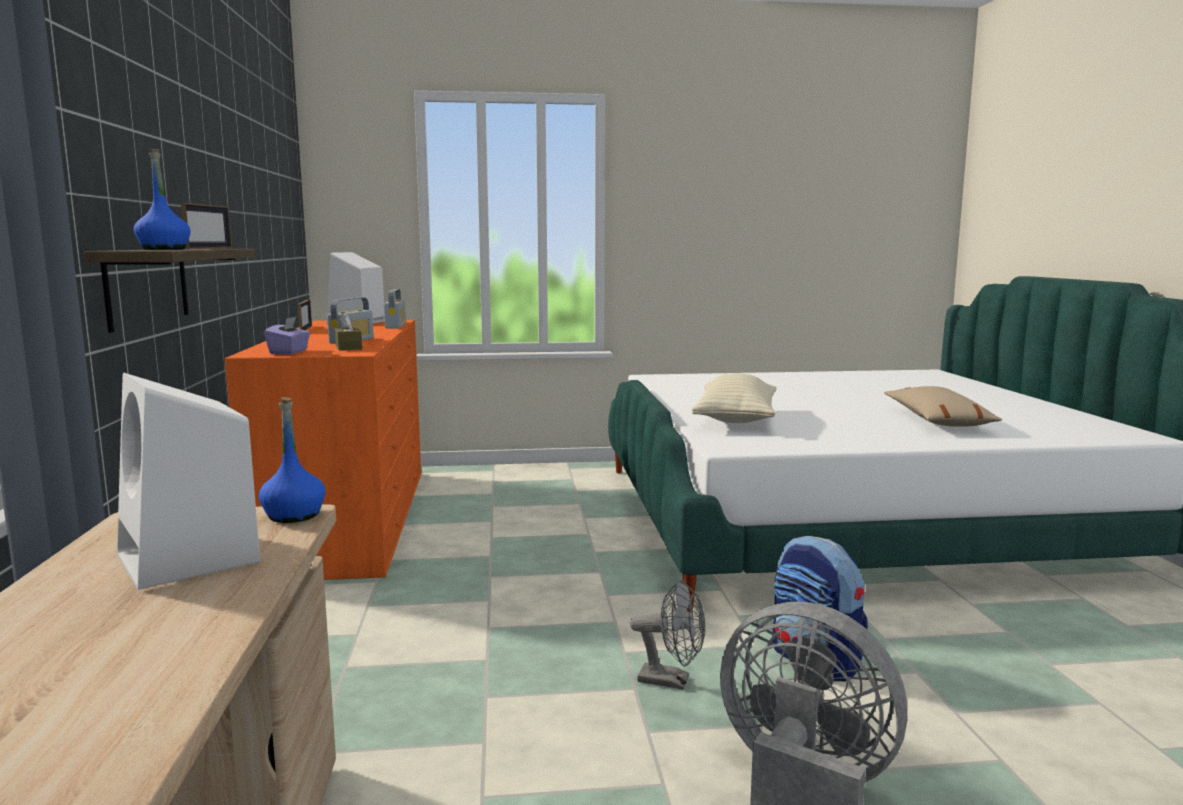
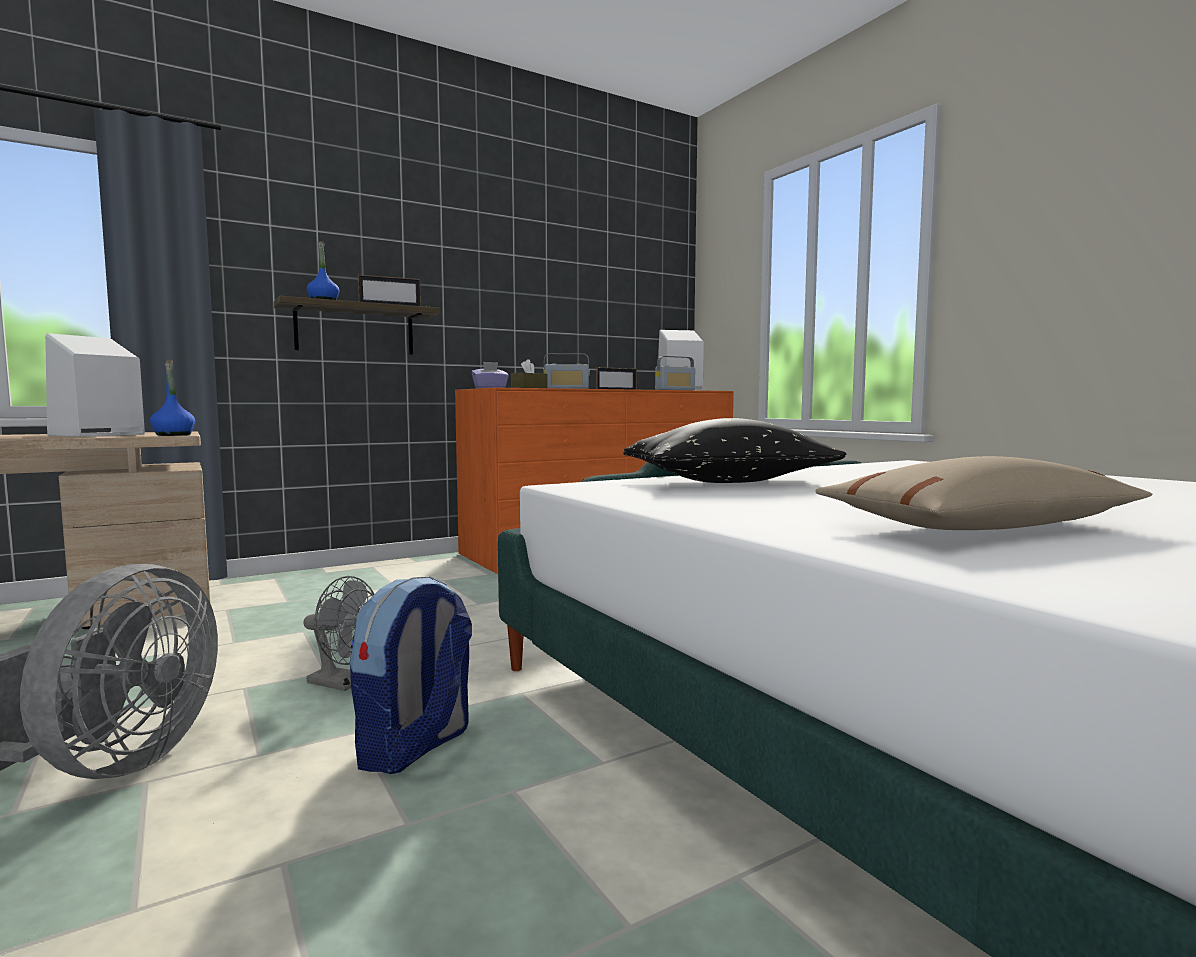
camera: 65 degrees right, 5 degrees down
(672, 681) = (344, 683): grey fan -> grey fan turned 60 degrees counterclockwise
(736, 419) = (729, 482): beige pillow -> black pillow

